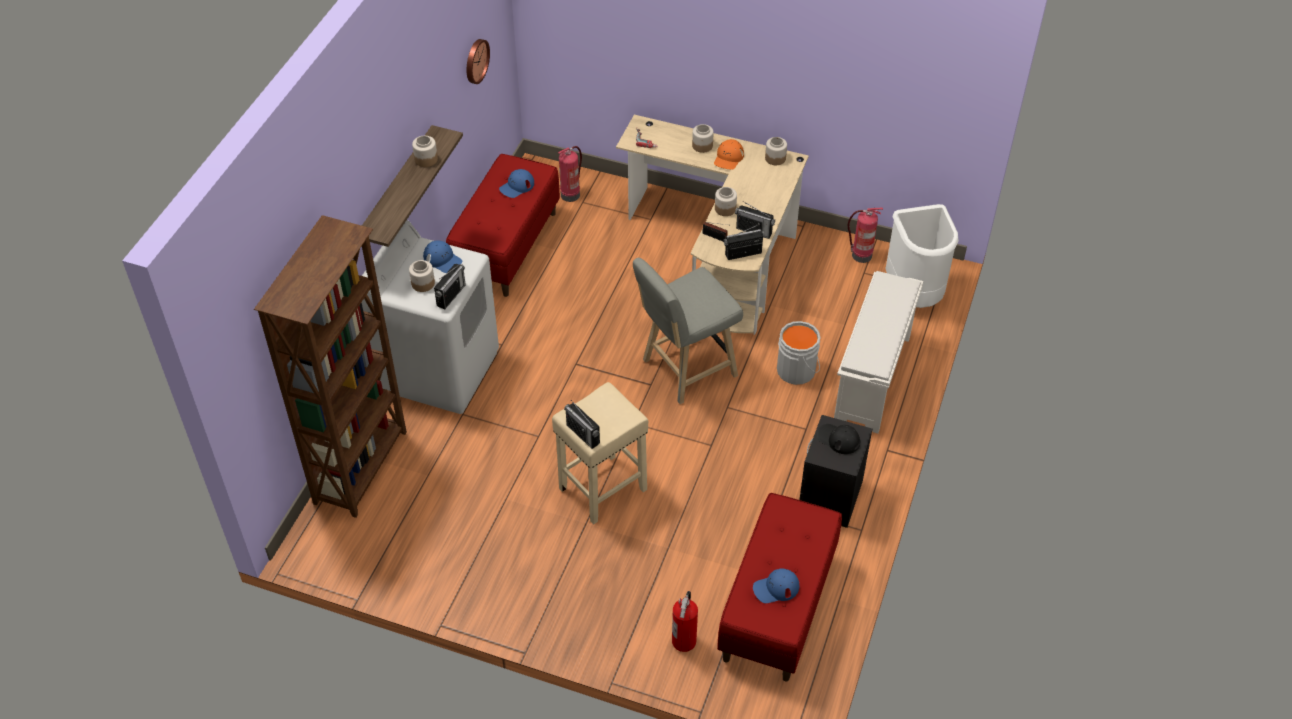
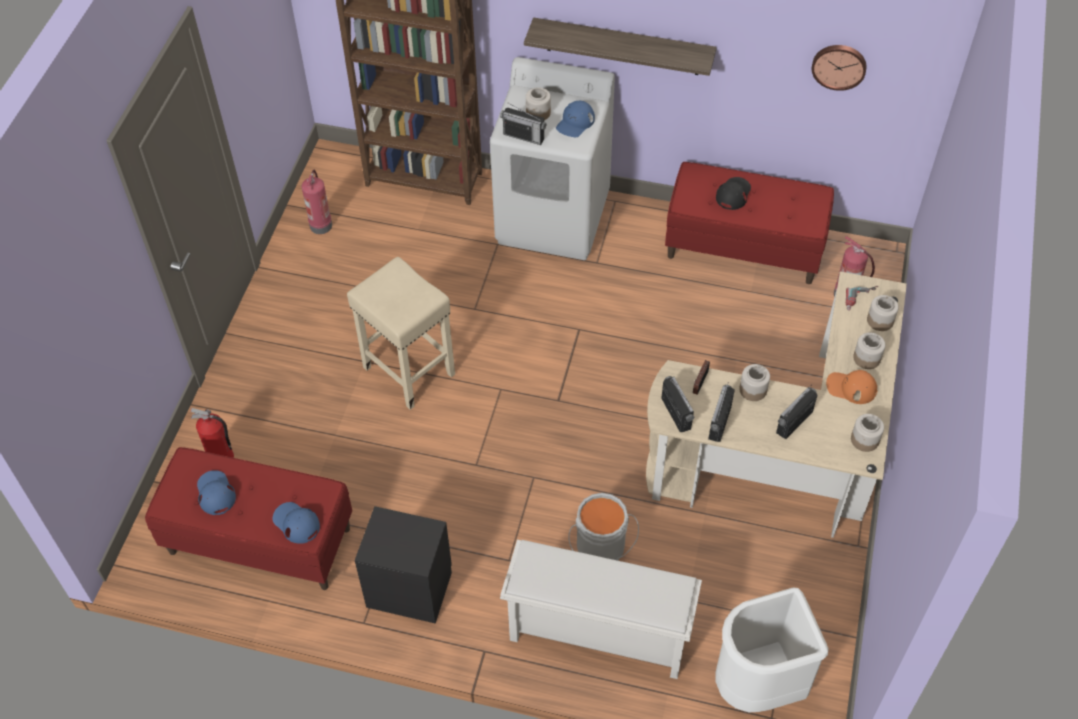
camera: 85 degrees right, 5 degrees up
(425, 159) = (657, 50): jar -> jar (880, 320)
(517, 186) = (780, 208): blue cap -> blue cap (296, 523)
(583, 434) = (371, 282): radio -> radio (794, 422)
(685, 370) = (584, 431): grey stool -> none
(838, 439) = (408, 540): black cap -> black cap (733, 194)
(860, 255) = (818, 617): fire extinguisher -> fire extinguisher (320, 224)

